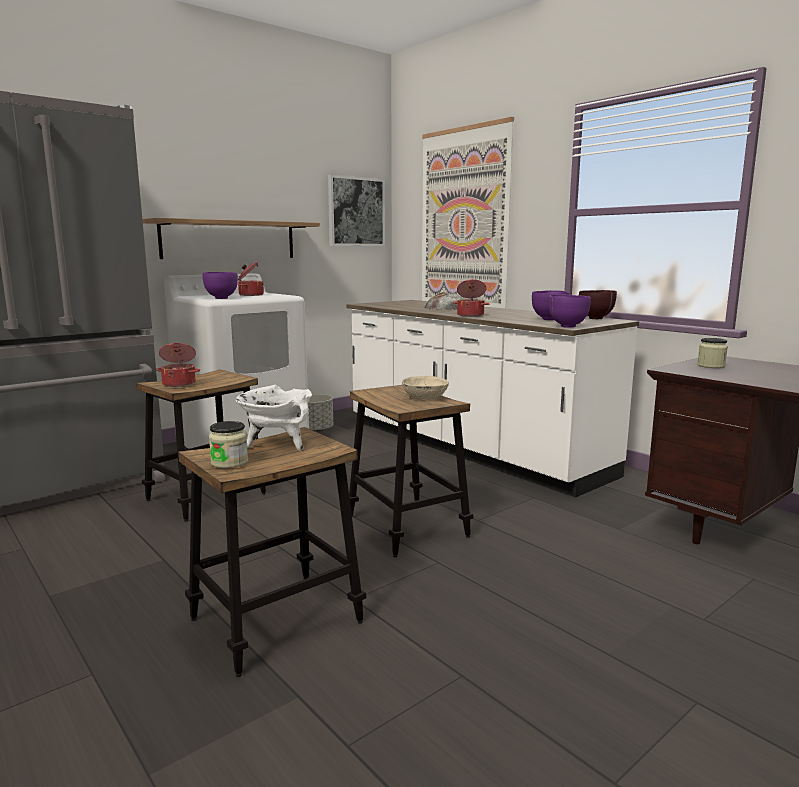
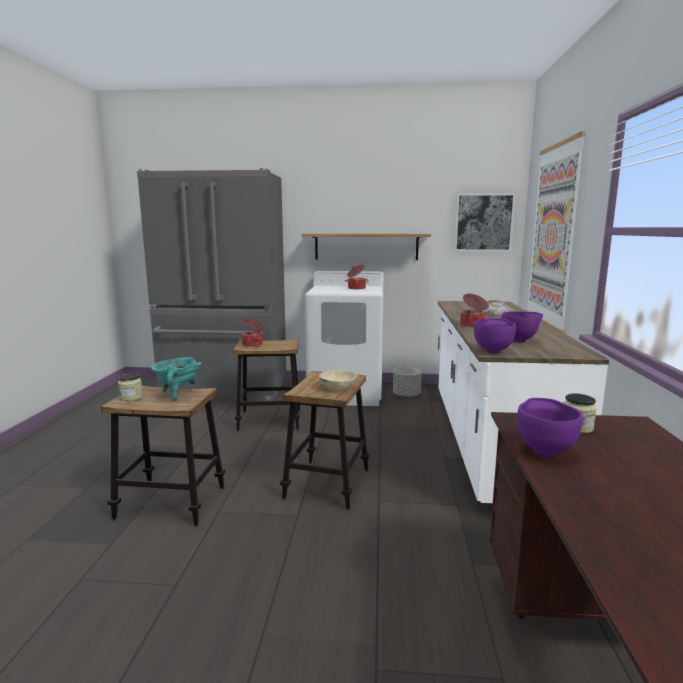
camera: 45 degrees right, 0 degrees up
(220, 298) = (325, 289): purple bowl -> purple bowl (544, 450)
(277, 444) = (178, 394): white cooking pot -> turquoise cooking pot
(597, 318) = (574, 348): brown bowl -> none

